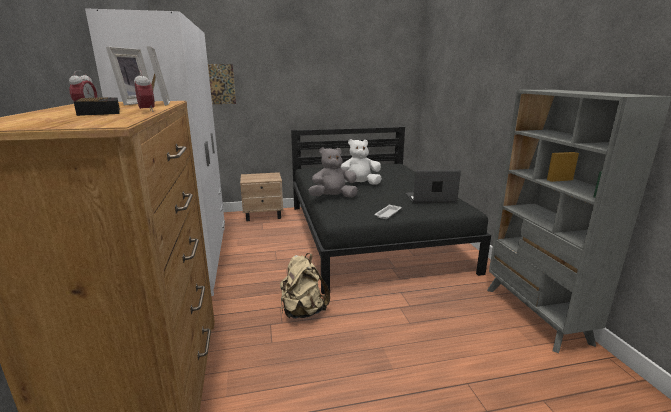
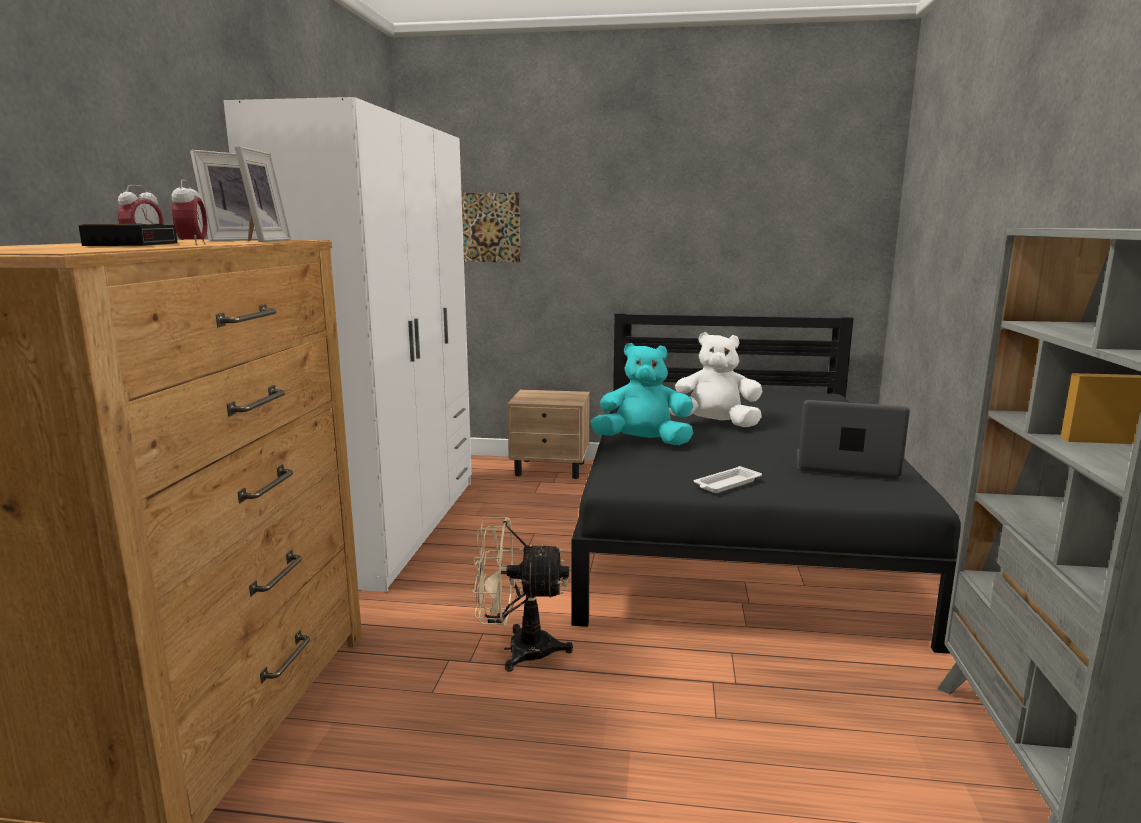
camera: 20 degrees right, 5 degrees down
(303, 311) = (518, 650): beige backpack -> beige fan
(333, 197) = (643, 442): grey plush toy -> turquoise plush toy

